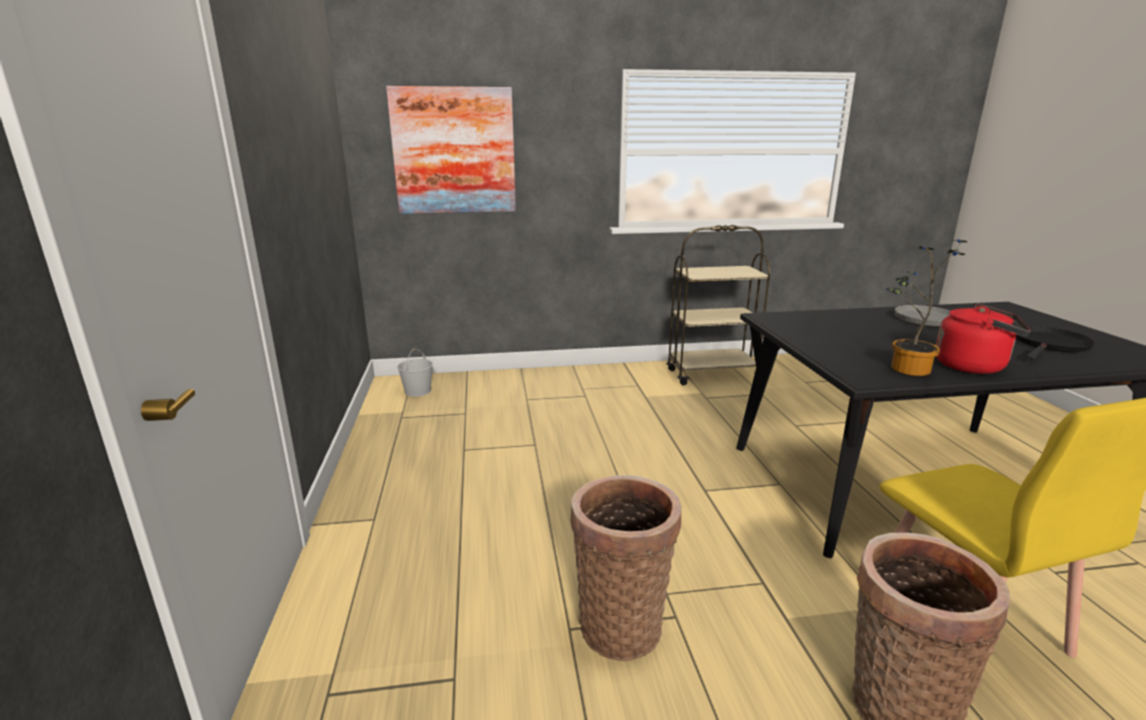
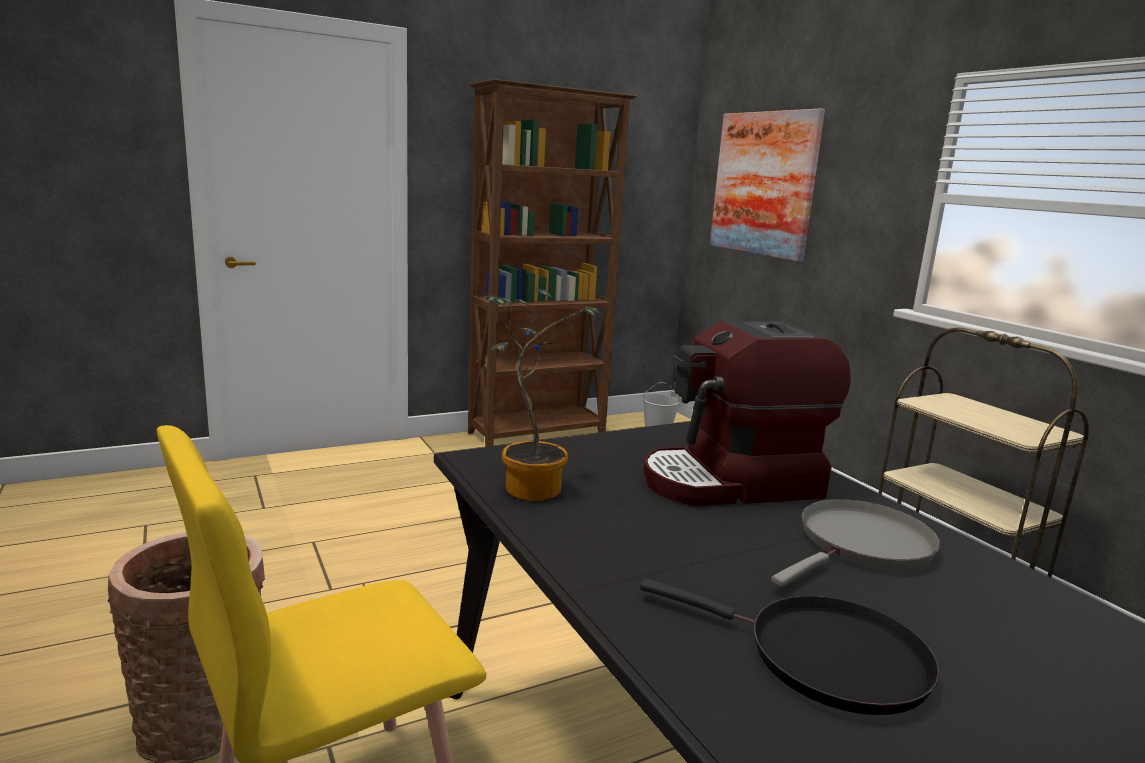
camera: 70 degrees right, 5 degrees down
(379, 448) = (538, 434): none -> brown bookcase
(621, 623) = (320, 563): basket -> none
(866, 328) = (733, 483): none -> coffee machine
(973, 366) = (581, 538): red kettle -> none

